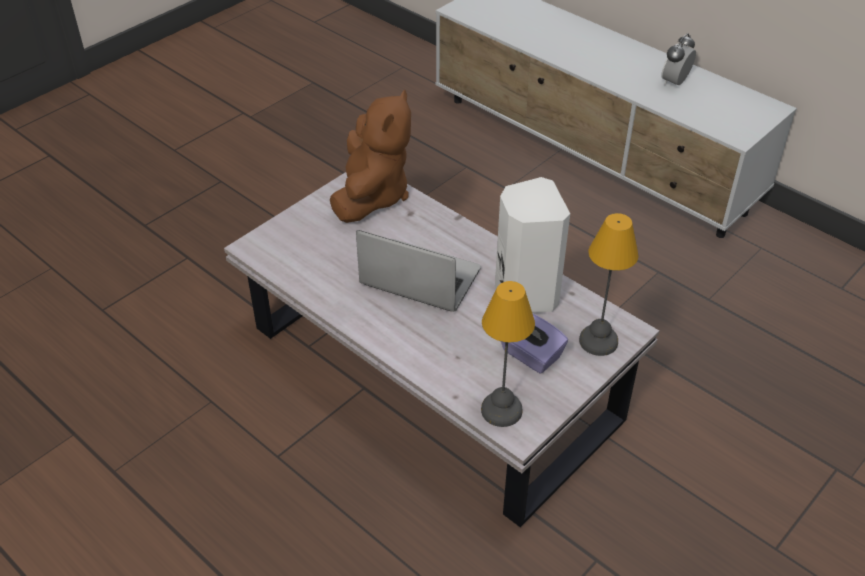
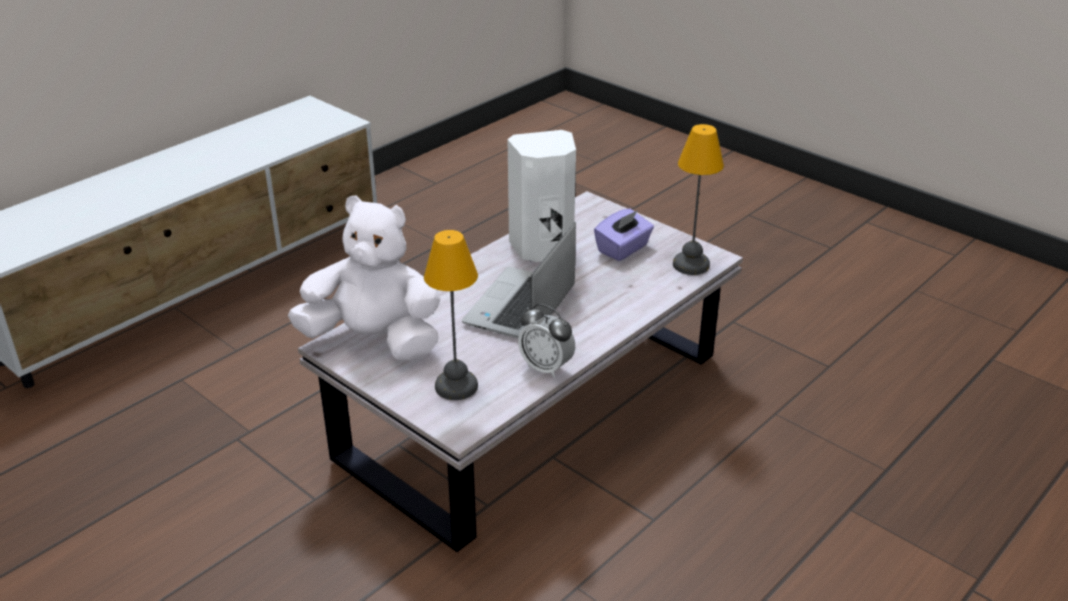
camera: 90 degrees left, 10 degrees down
(372, 196) = (374, 340): brown plush toy -> white plush toy
(597, 340) = (602, 217): table lamp -> table lamp (455, 387)
(675, 82) = (243, 142): alarm clock -> alarm clock (546, 367)

